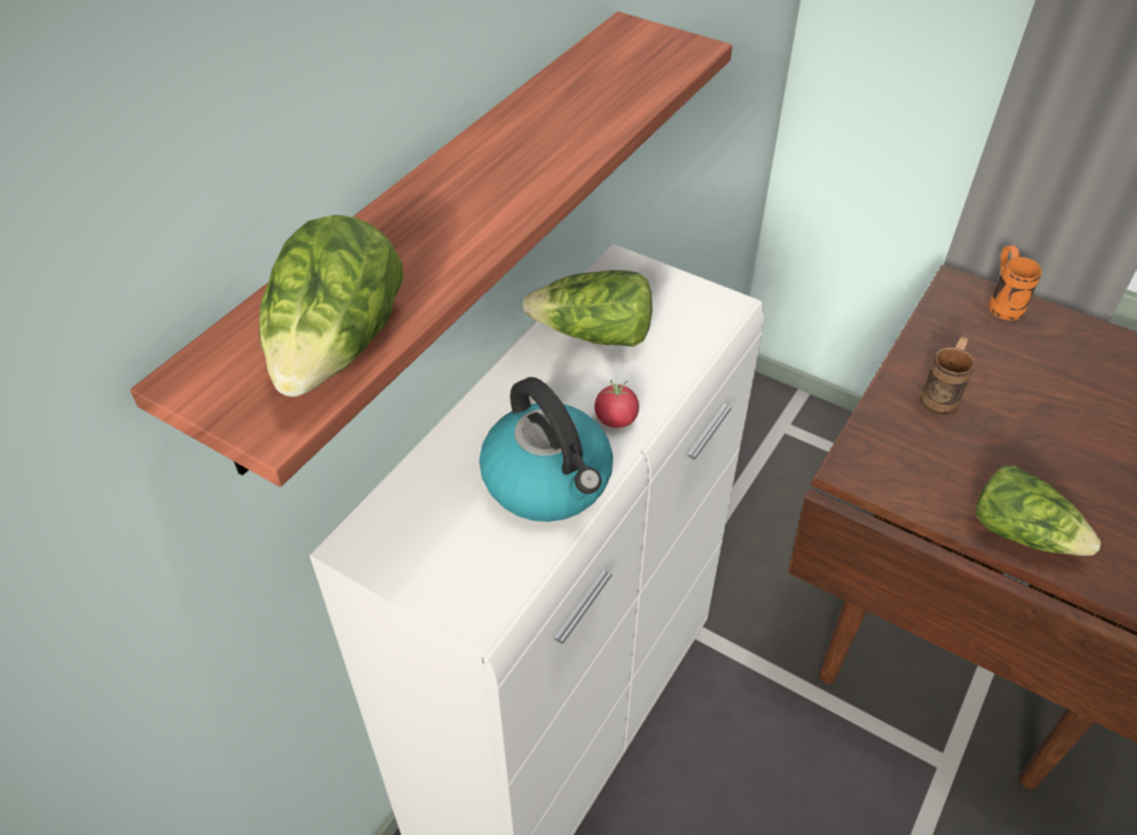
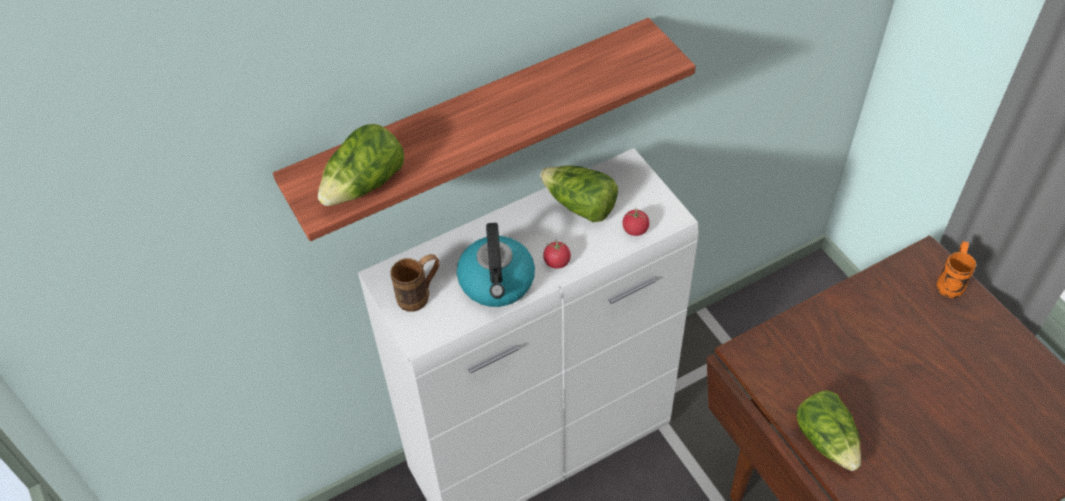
camera: 30 degrees right, 5 degrees up
(691, 338) = (635, 229): none -> tomato
(941, 395) = (847, 329): brown mug -> brown mug (420, 295)

